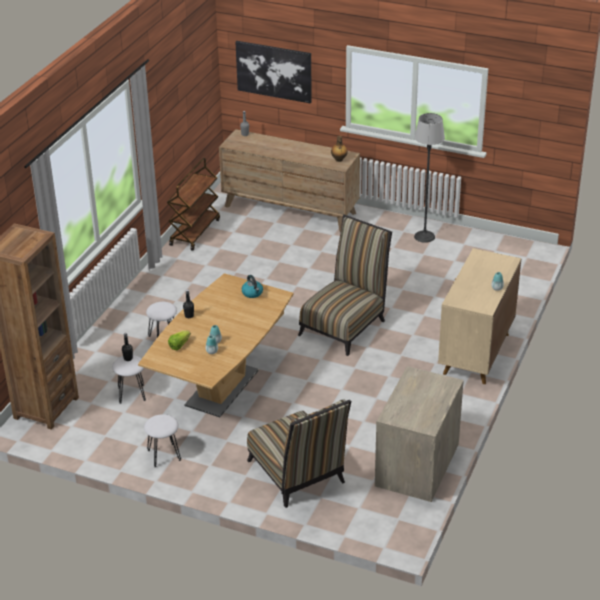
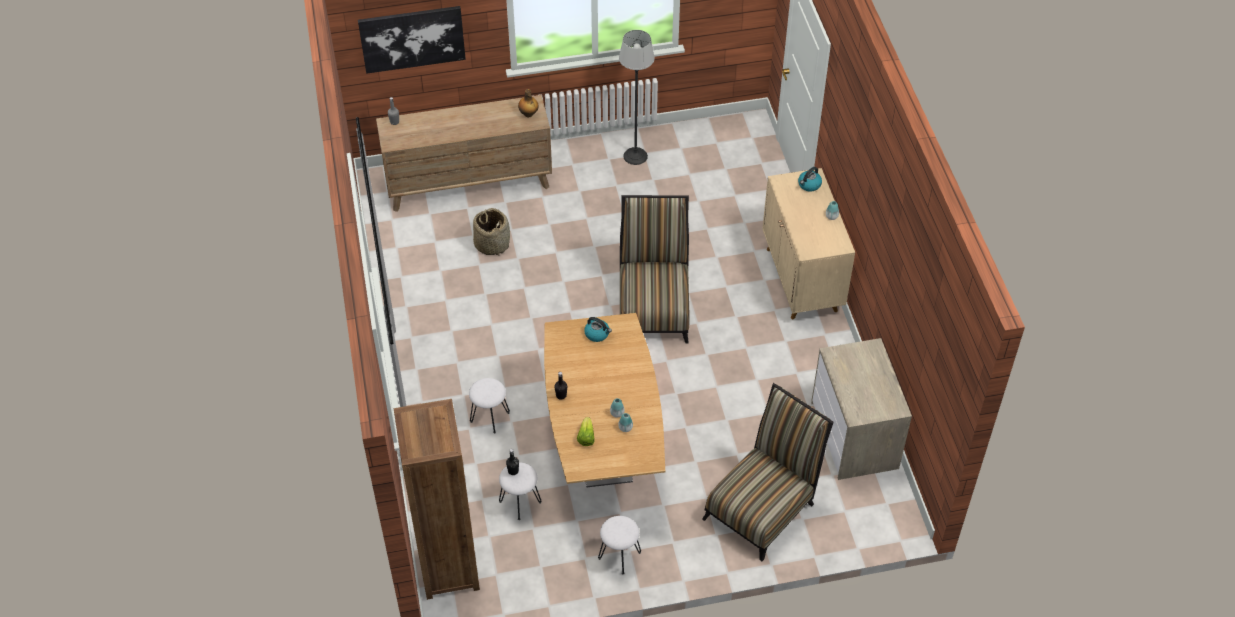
camera: 35 degrees left, 15 degrees up
(195, 232) = (393, 261): brown cart -> none
(270, 247) = (492, 244): none -> basket
(298, 475) = (763, 506): chair -> chair turned 75 degrees counterclockwise
(499, 264) = (809, 185): none -> kettle

